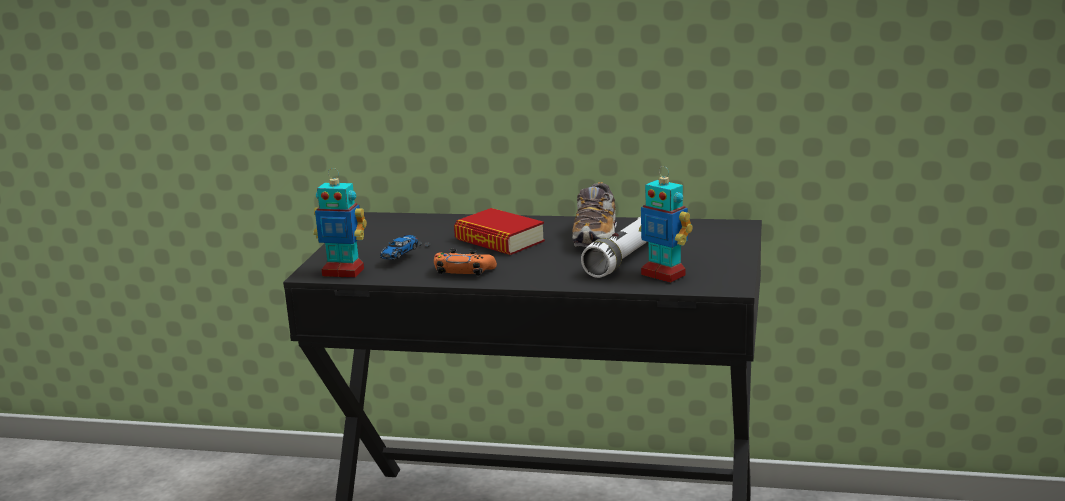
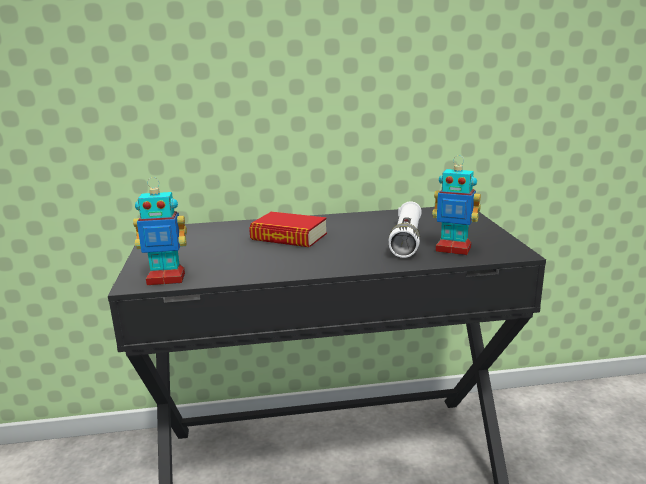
camera: 20 degrees left, 0 degrees up
(406, 256) = (217, 258): toy car -> none
(464, 271) = (282, 265): orange game controller -> none
(596, 236) = (363, 226): shoe -> none

